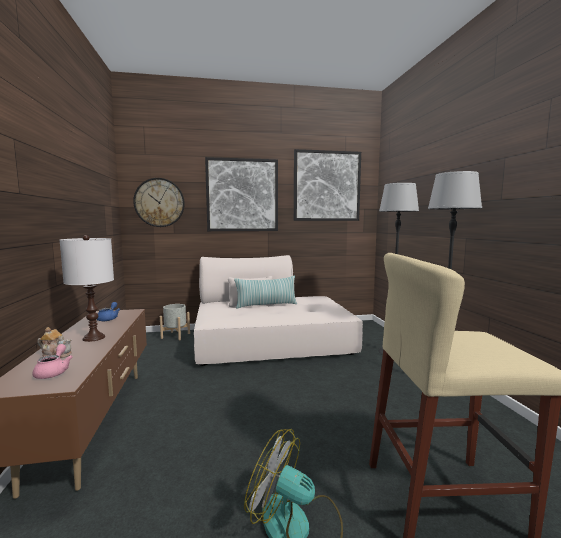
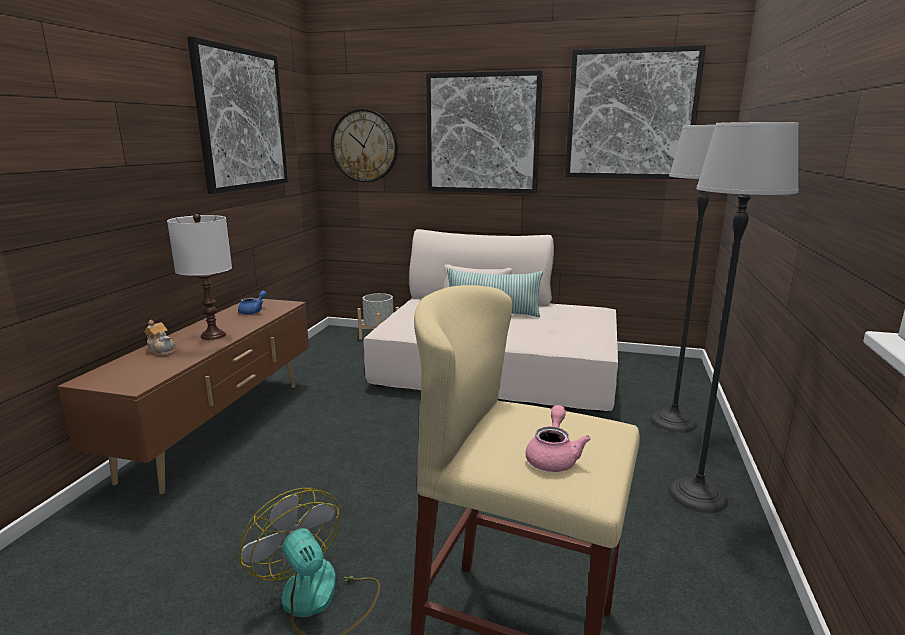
camera: 25 degrees right, 10 degrees up
(54, 372) = (140, 371): pink teapot -> pink teapot (553, 457)
(86, 174) = (241, 120): none -> picture

